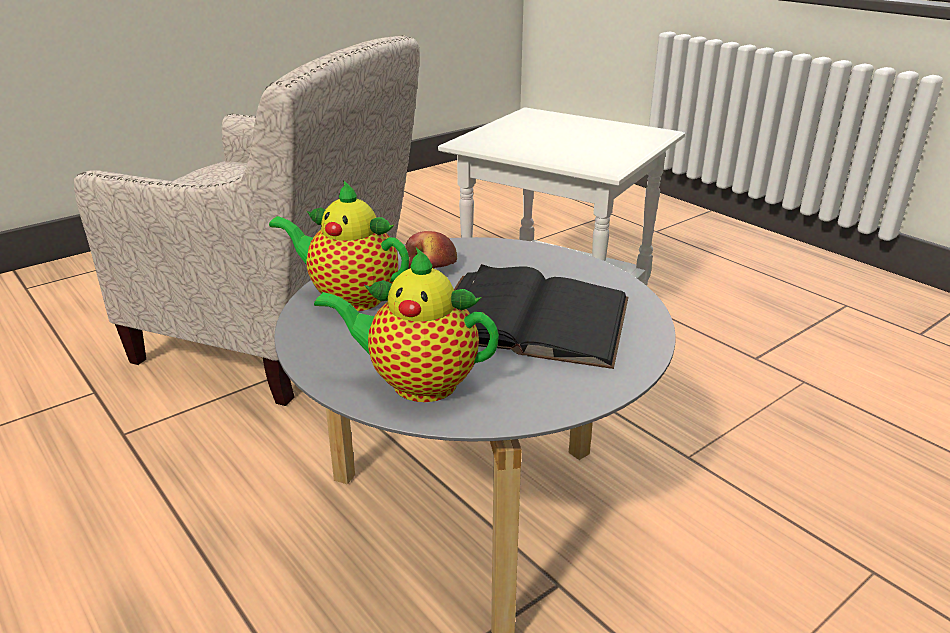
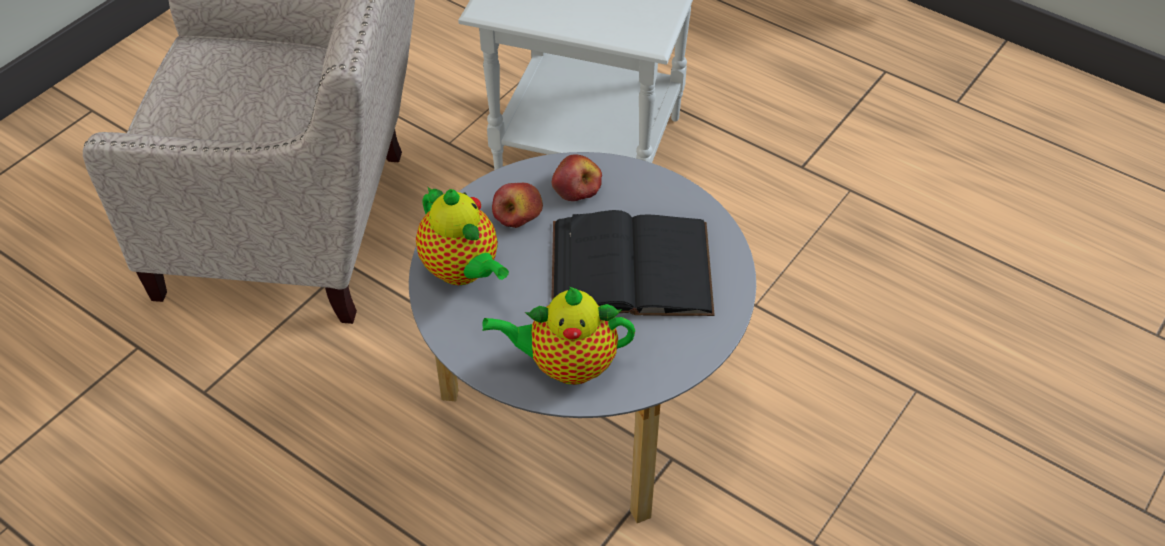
camera: 15 degrees left, 20 degrees up
(349, 298) = (463, 271): teapot -> teapot turned 135 degrees counterclockwise
(499, 258) = (577, 187): none -> apple

